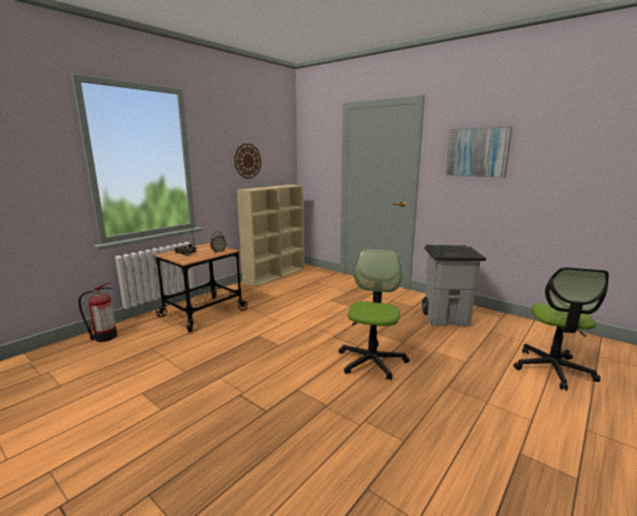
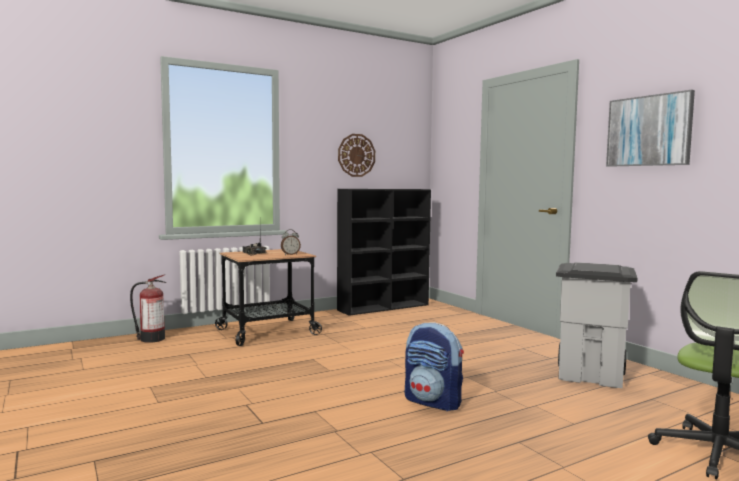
camera: 20 degrees right, 10 degrees down
(275, 275) = (384, 307): beige bookcase -> black bookcase
(372, 361) = (433, 402): office chair -> backpack

